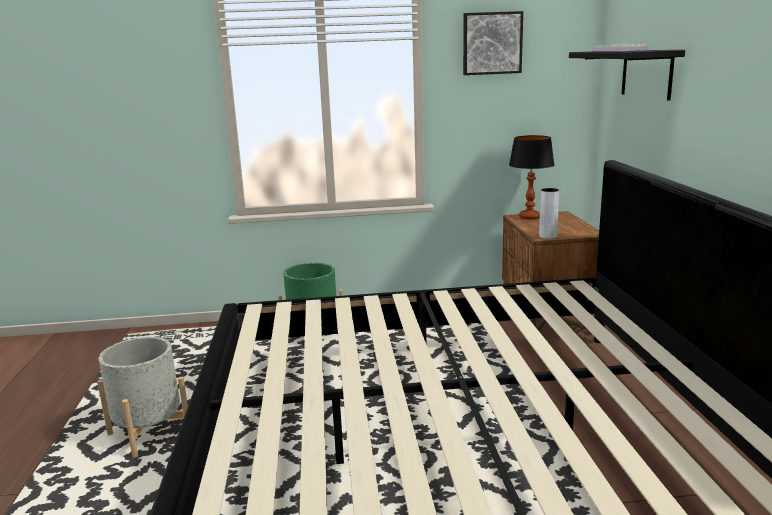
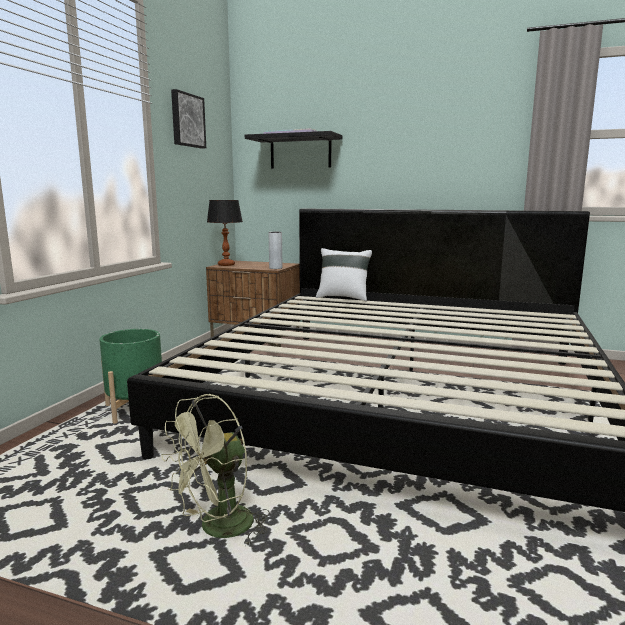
camera: 65 degrees left, 5 degrees down
(149, 433) = (218, 529): grey planter -> green fan
(618, 303) = (343, 297): none -> white pillow

